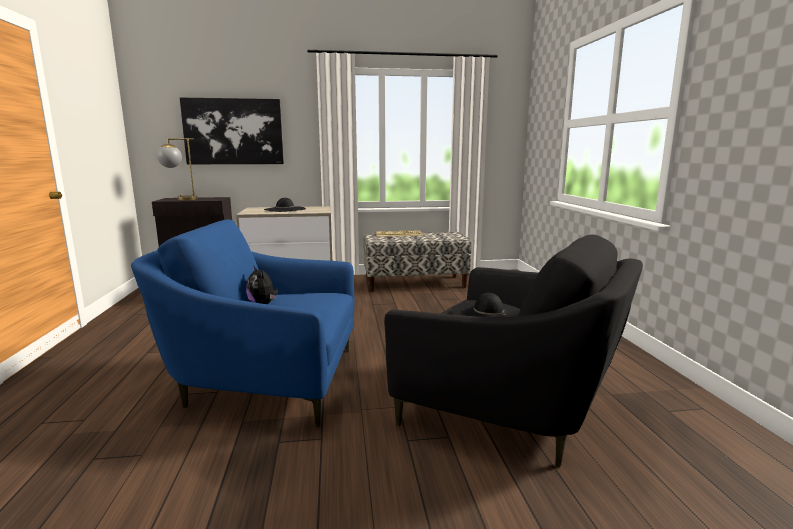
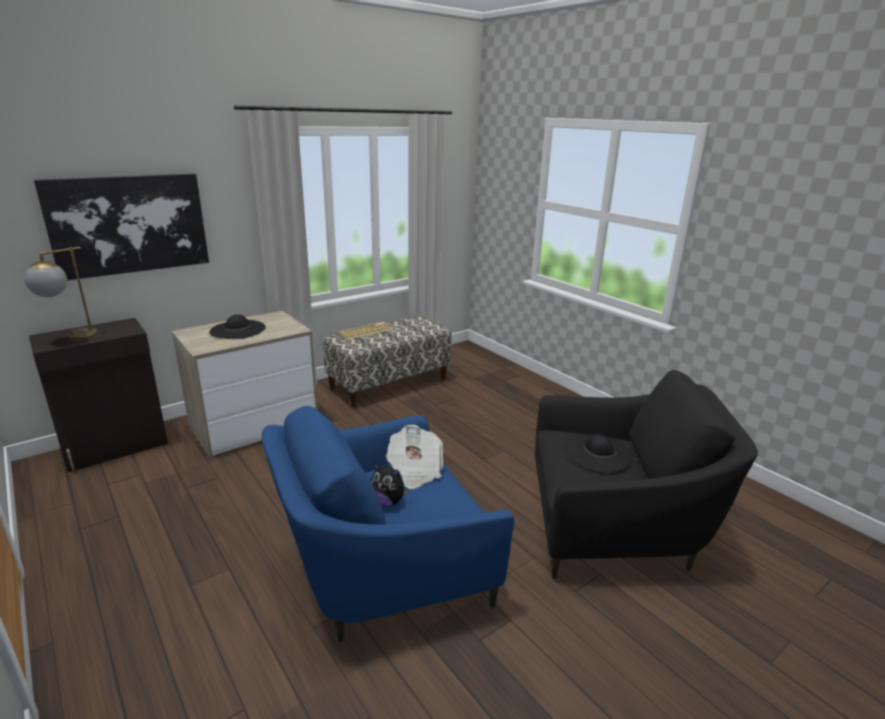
camera: 30 degrees left, 10 degrees up
(308, 294) = (415, 470): none -> newspaper

